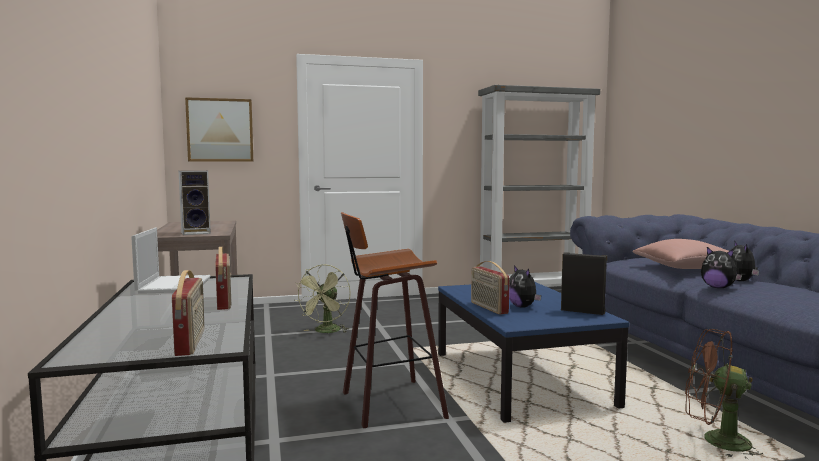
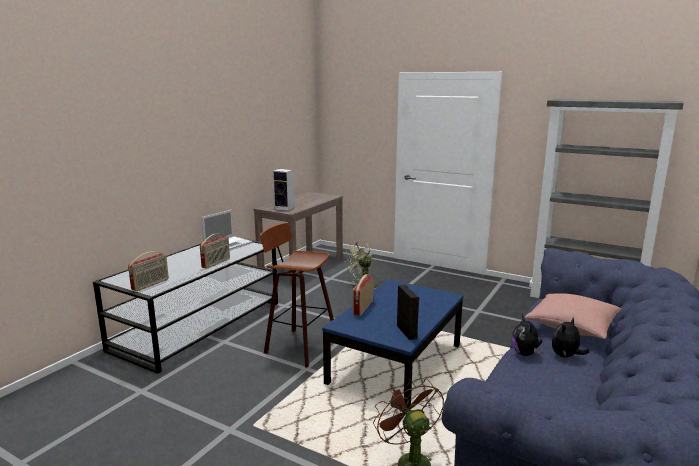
camera: 45 degrees right, 10 degrees up
(220, 130) = (348, 130): picture -> none
(523, 307) = (384, 314): plush toy -> none

